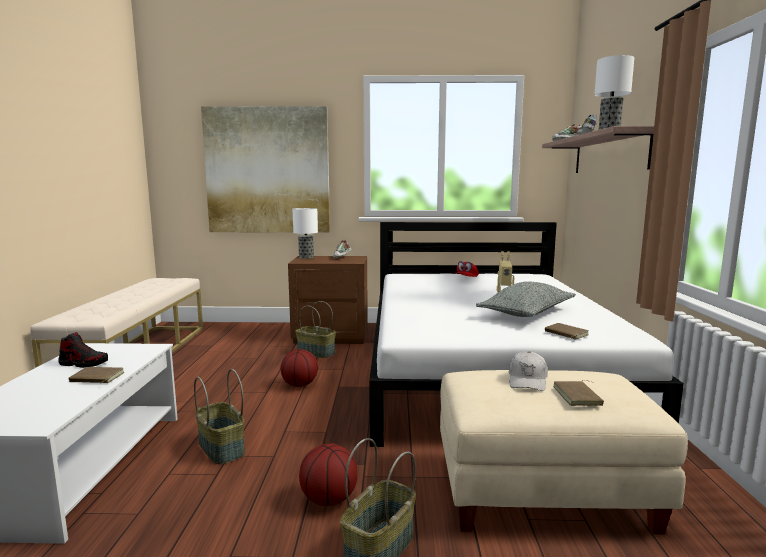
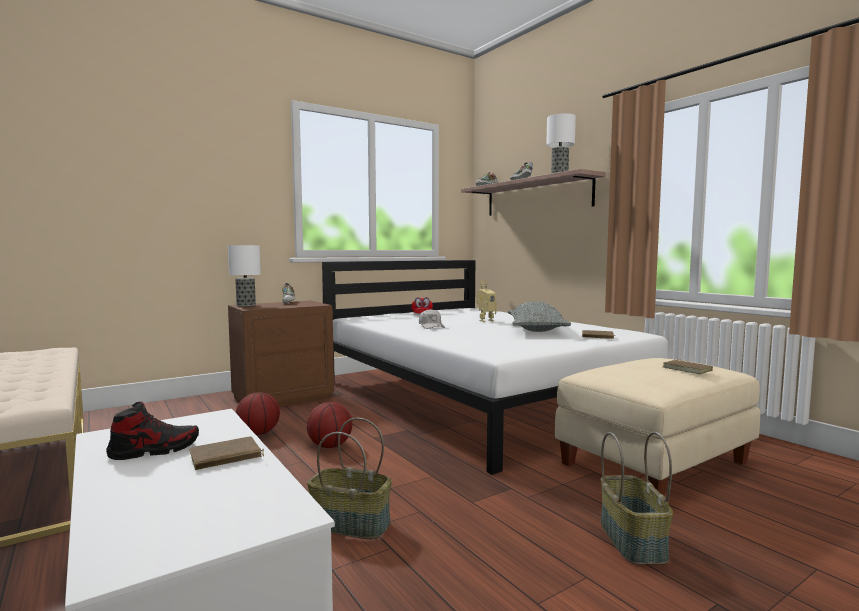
camera: 35 degrees left, 5 degrees down
(267, 171) = (173, 199): picture -> none
(315, 353) = (293, 415): basket -> none
(329, 499) = (533, 524): basketball -> basketball (258, 433)
(527, 380) = (639, 367): white cap -> white cap (431, 326)

